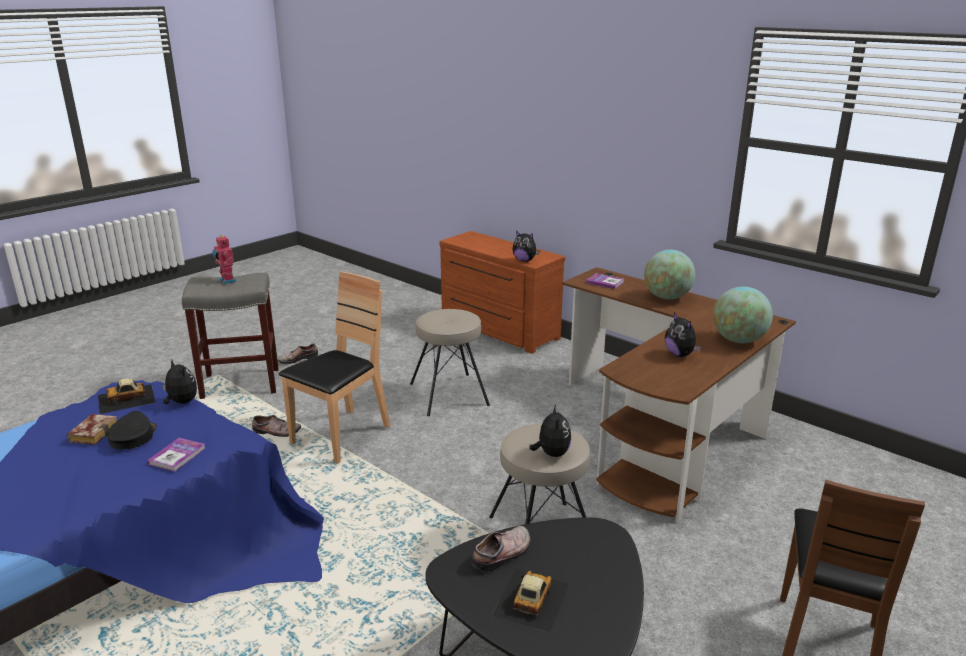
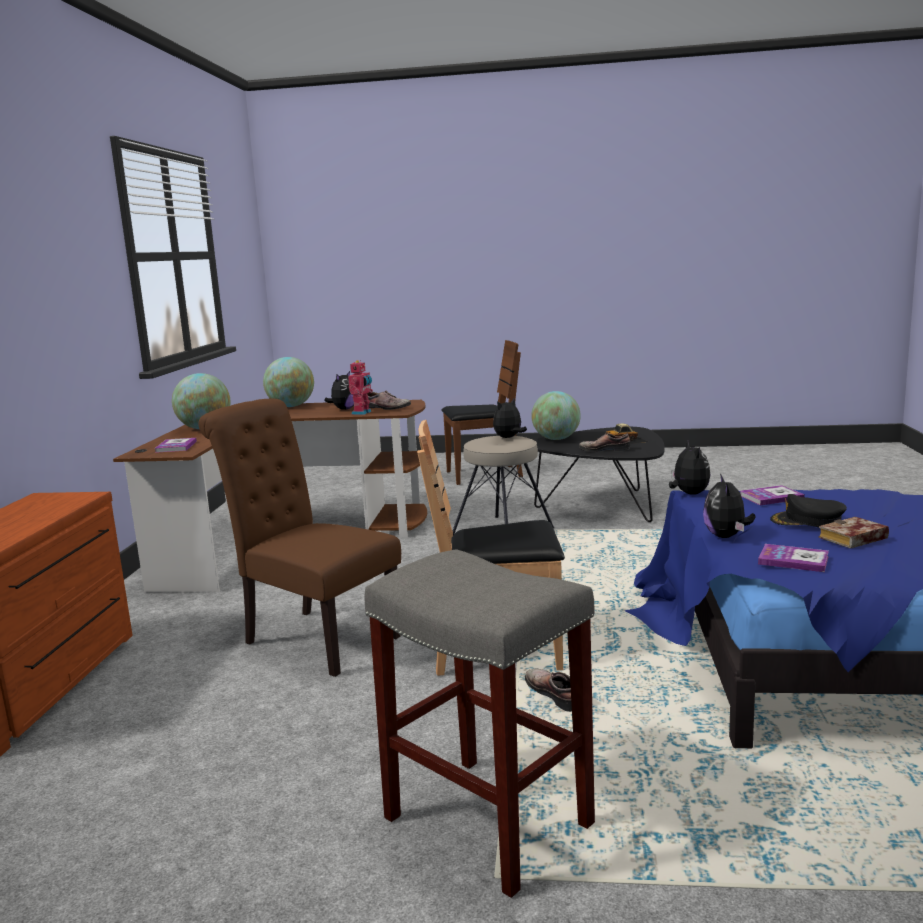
camera: 125 degrees left, 10 degrees down
(126, 398) = (793, 560): toy car -> book
(132, 436) = (807, 520): black cap -> black cap turned 45 degrees clockwise
(226, 281) = (471, 581): toy robot -> toy robot (362, 413)
(297, 359) = (321, 822): shoe -> shoe (386, 408)
(449, 394) = (313, 638): beige stool -> brown chair
(524, 260) = (76, 501): plush toy -> plush toy (689, 494)
(607, 554) = (556, 439): none -> globe

